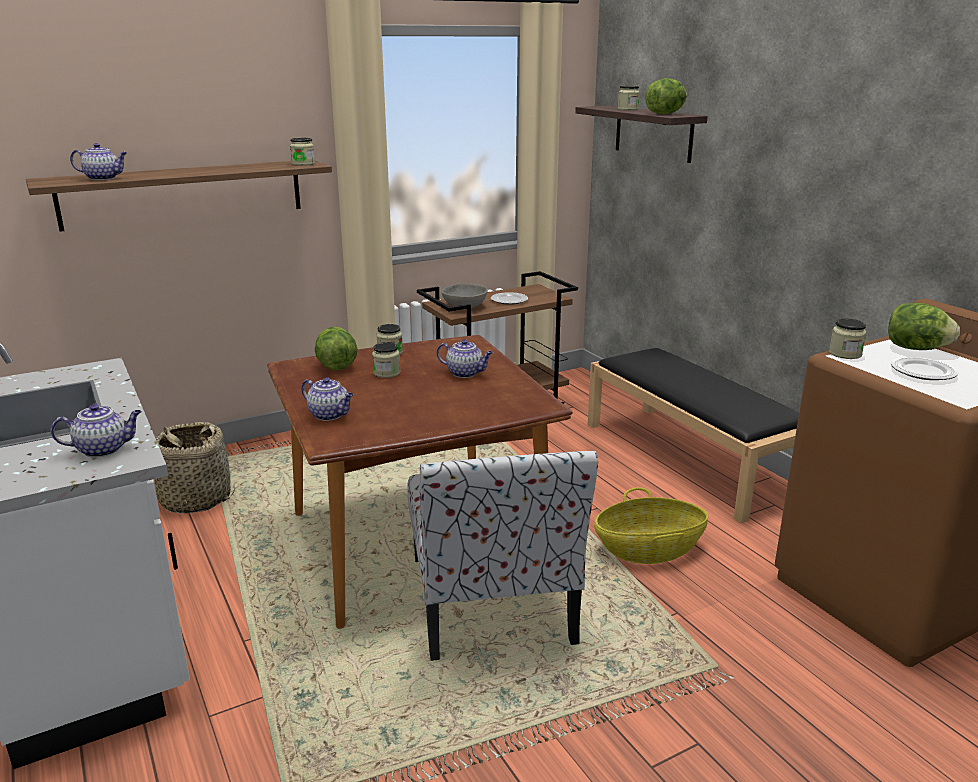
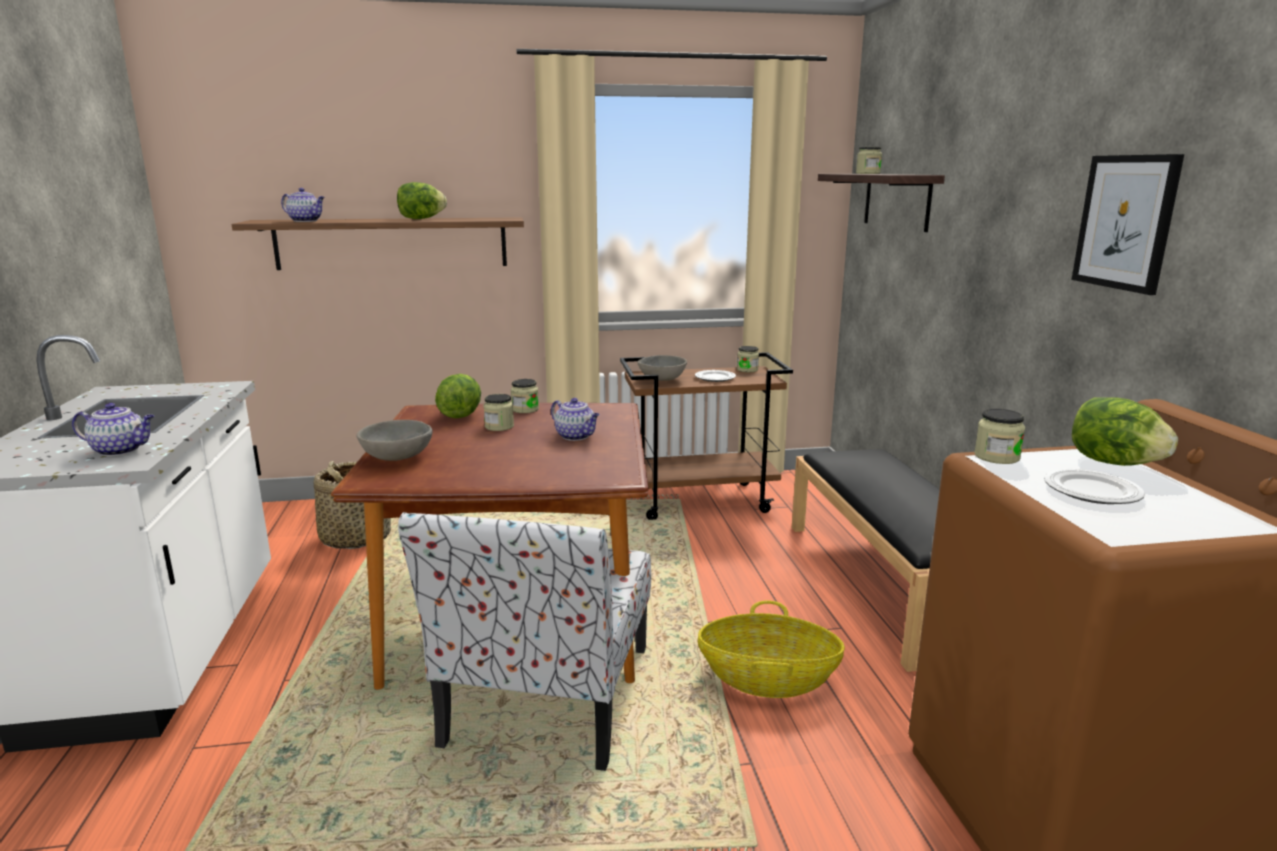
camera: 20 degrees right, 5 degrees down
(303, 164) = (501, 219): jar -> jar (747, 370)
(330, 415) = (398, 457): teapot -> grey bowl
(665, 114) = (896, 174): lettuce -> lettuce (421, 219)
(887, 168) = (1125, 222): none -> picture

